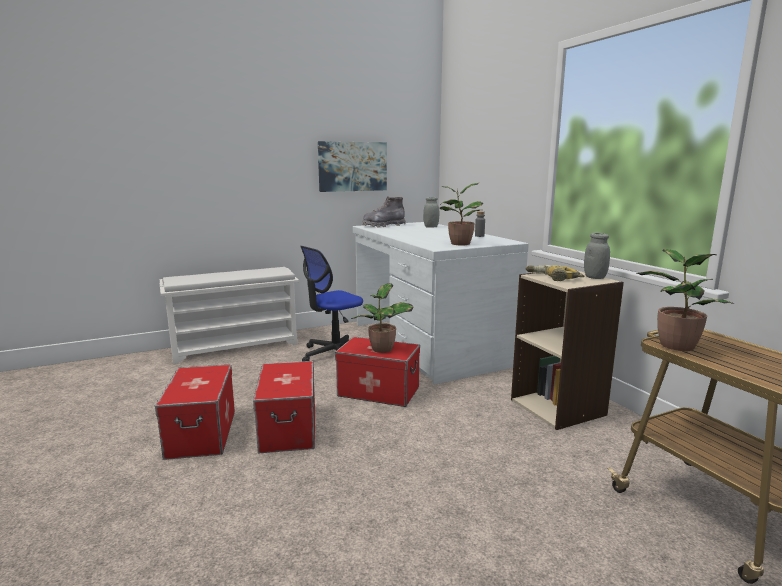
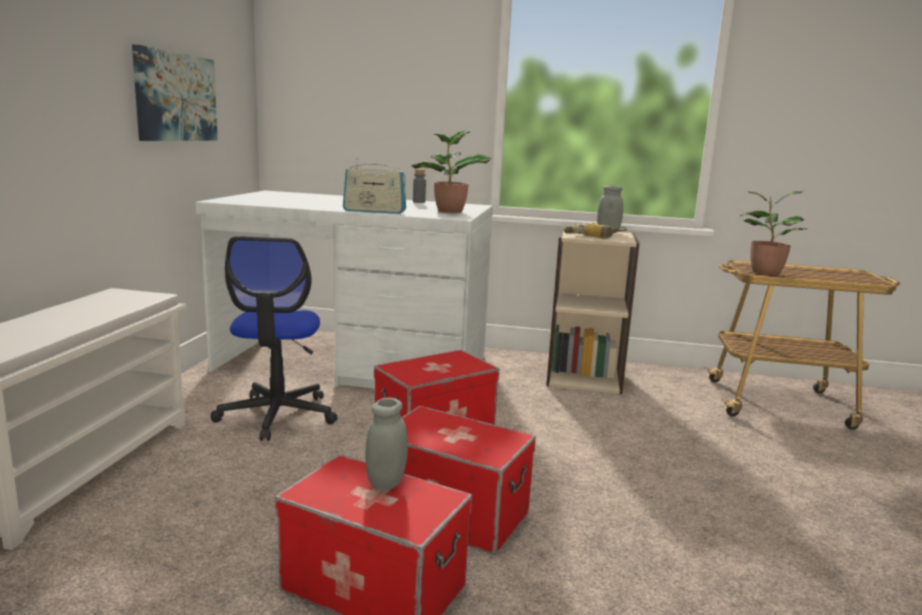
camera: 55 degrees left, 0 degrees up
(381, 349) = (447, 367): potted plant -> none
(383, 226) = (243, 198): grey boot -> none
(408, 239) = (374, 211): none -> radio
(431, 227) = (311, 196): grey jar -> grey jar (386, 482)

